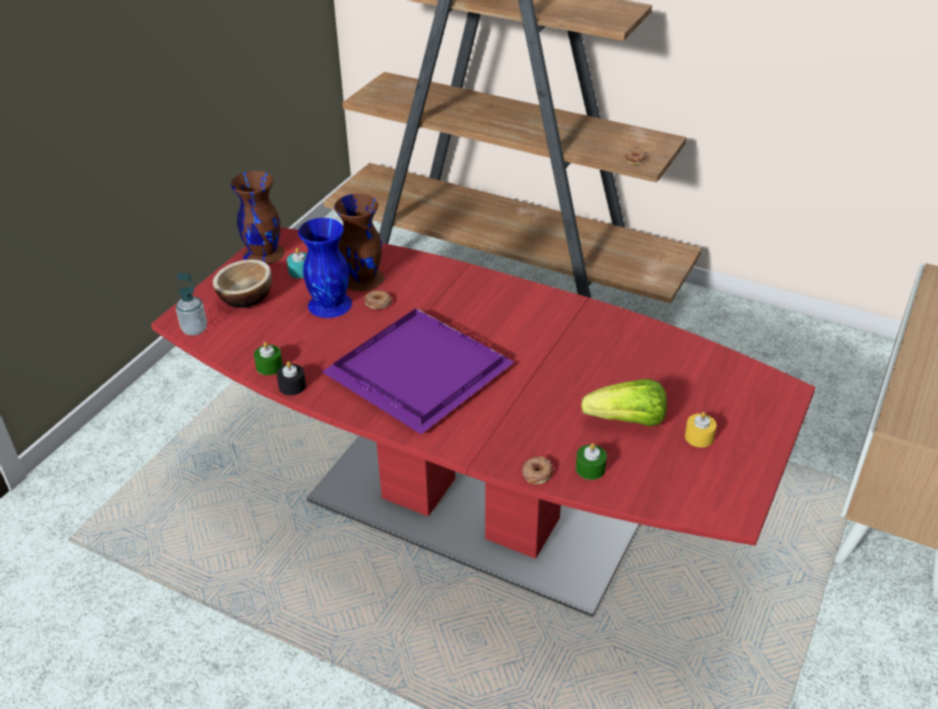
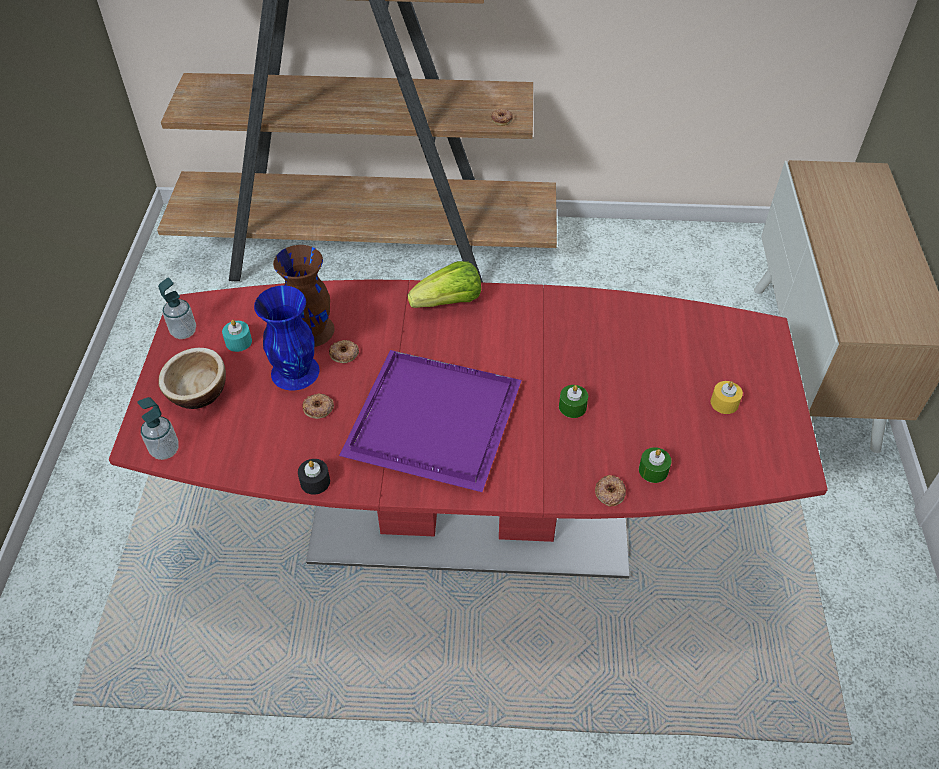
camera: 25 degrees left, 10 degrees up
(263, 253) = (184, 332): brown vase -> soap dispenser
(269, 366) = (276, 467): green candle -> green candle (572, 407)
(330, 335) = (318, 408): none -> donut
(627, 421) = (655, 408): lettuce -> lettuce (449, 302)

